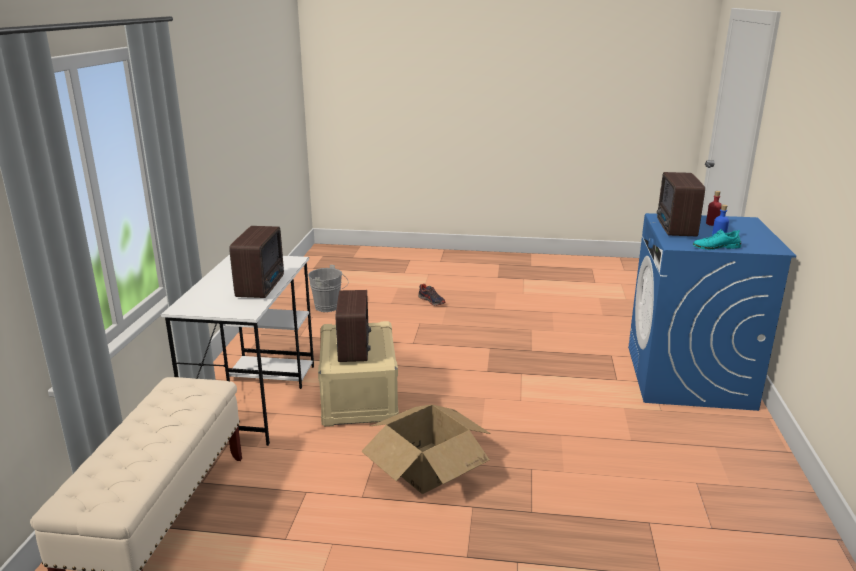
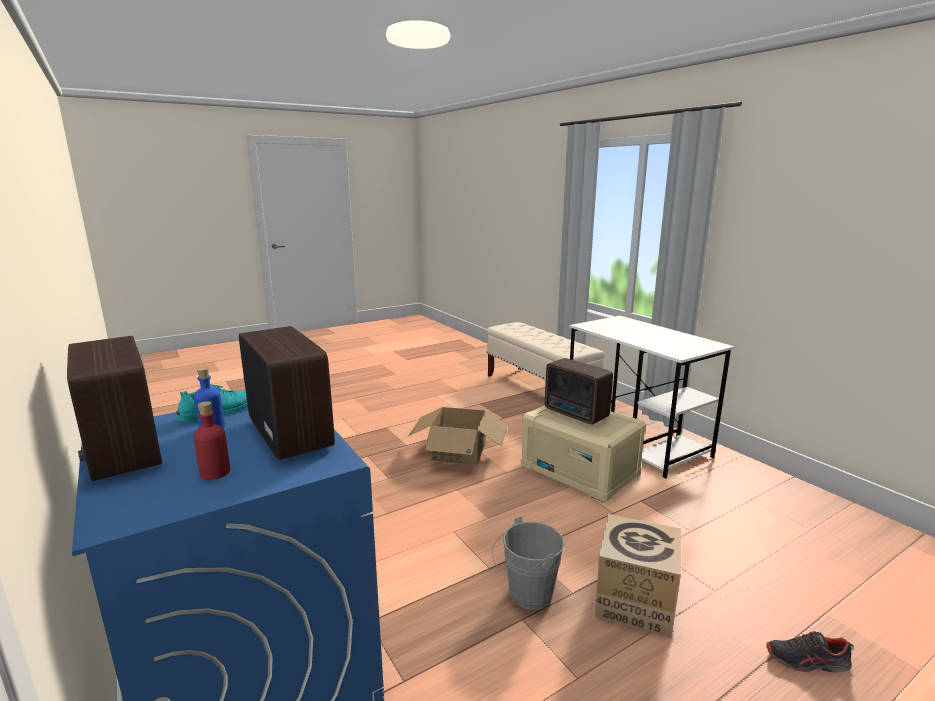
camera: 140 degrees right, 5 degrees down
(262, 286) = (626, 336): radio -> radio (121, 453)
(329, 307) = (842, 555): grey bucket -> grey bucket (526, 595)
(465, 334) = (634, 601): none -> cardboard box

